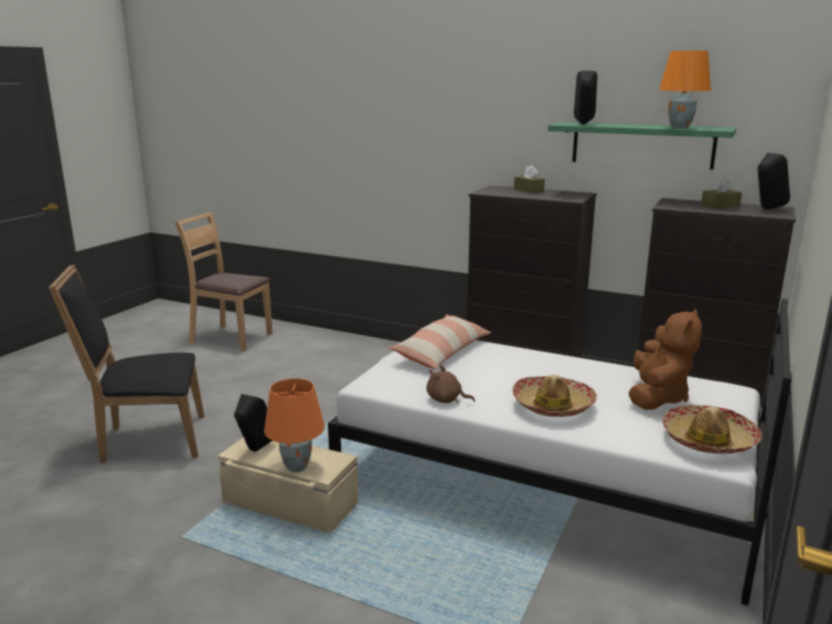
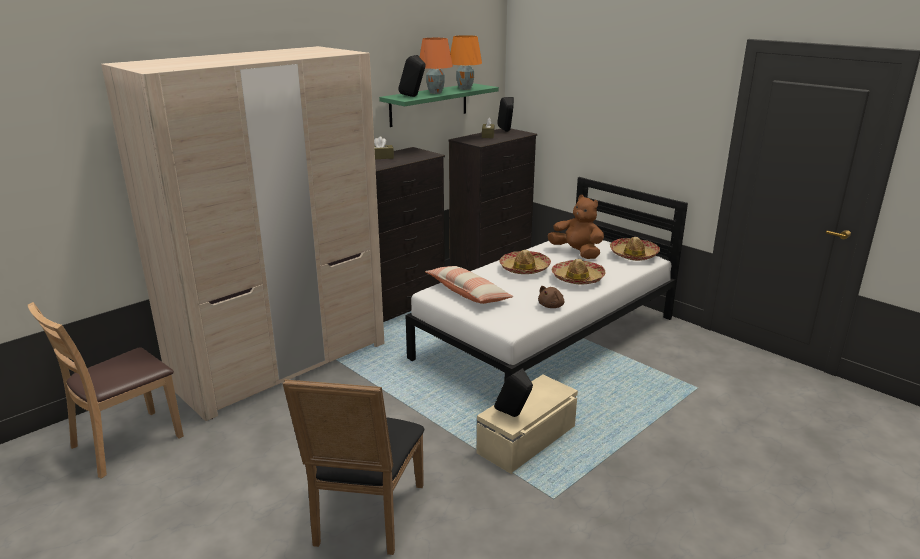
camera: 70 degrees left, 5 degrees up
(296, 467) = (549, 400): orange table lamp -> orange table lamp (436, 93)
(367, 355) = (281, 363): none -> beige wardrobe
(548, 370) = (524, 268): none -> hat

